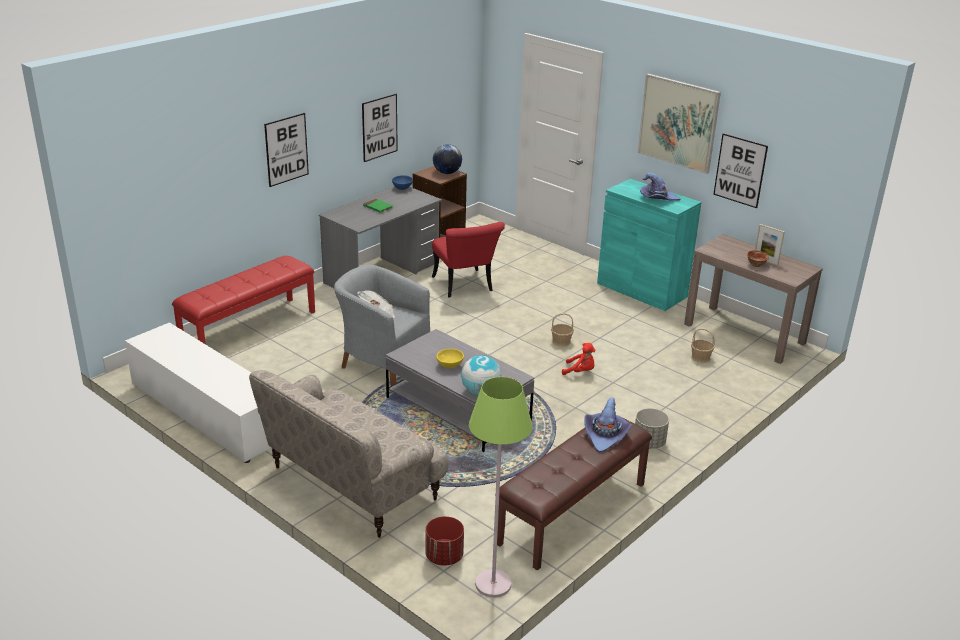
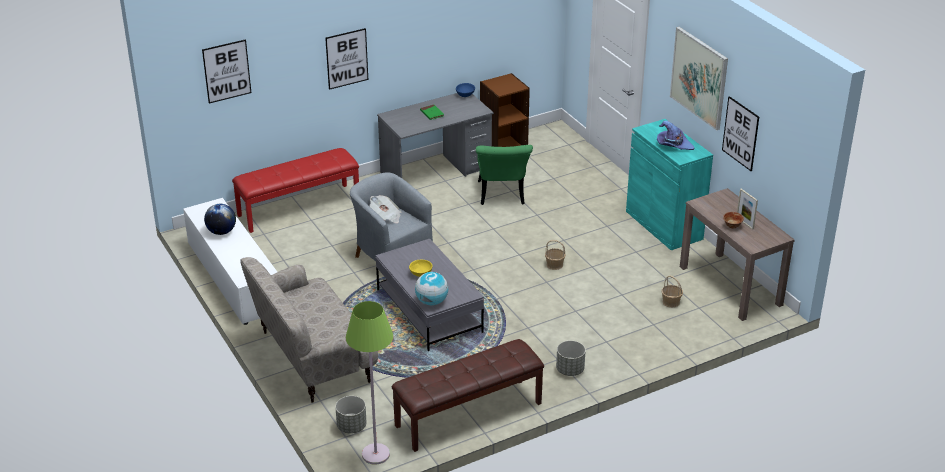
camera: 20 degrees right, 5 degrees up
(379, 127) = (445, 40): picture -> picture (226, 71)
(444, 557) = (351, 427): red planter -> grey planter
(447, 173) = (512, 85): globe -> globe (221, 232)
(465, 287) = (502, 196): red chair -> green chair
(580, 371) = (553, 296): red plush toy -> none
(605, 435) = (502, 357): purple hat -> none

